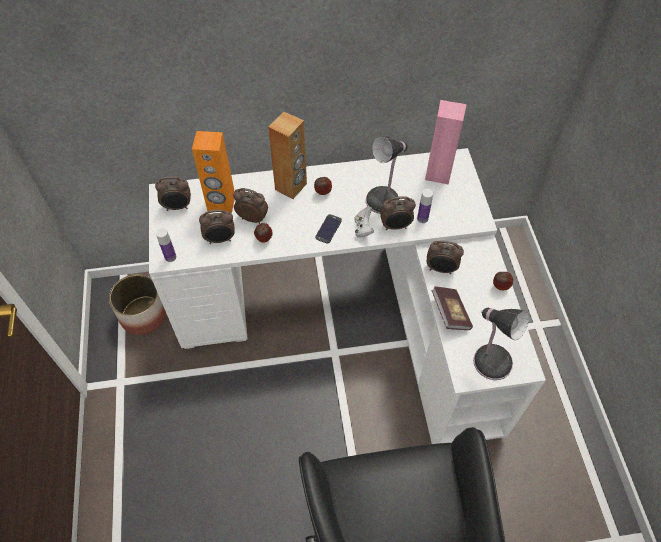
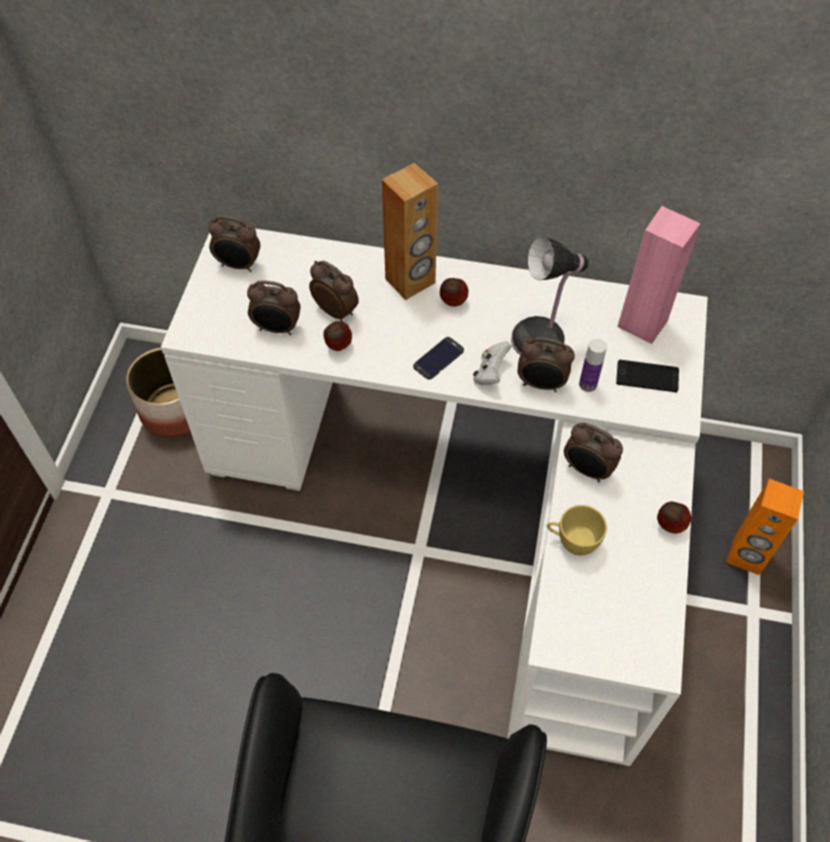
camera: 20 degrees right, 0 degrees up
(170, 257) = (198, 333): bottle -> none
(221, 203) = (300, 277): orange speaker -> orange speaker (746, 556)
(450, 313) = (572, 541): book -> yellow cup
(454, 204) = (647, 376): none -> phone
(490, 360) = (605, 633): table lamp -> none

